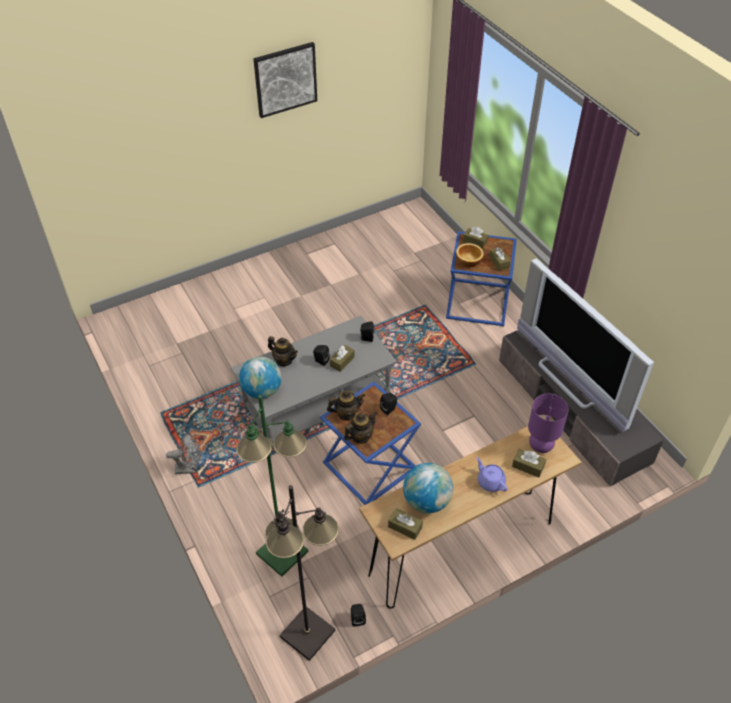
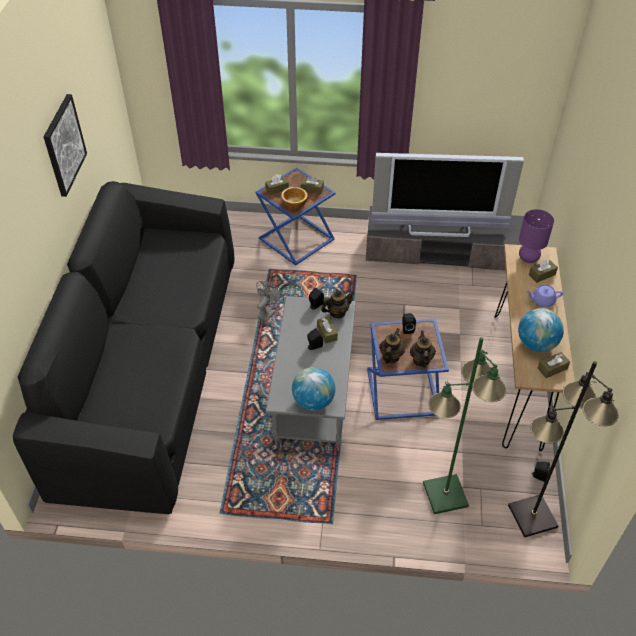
camera: 55 degrees left, 0 degrees up
(190, 468) = (305, 520): grey fan -> grey fan (268, 312)
(261, 297) = (151, 367): none -> black sofa
(284, 360) = (291, 369): teapot -> teapot (337, 312)

